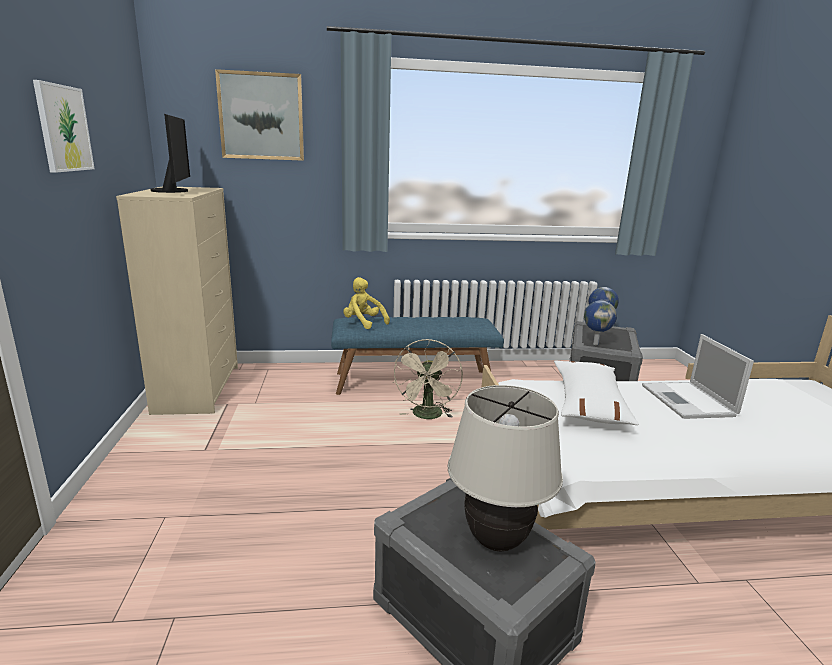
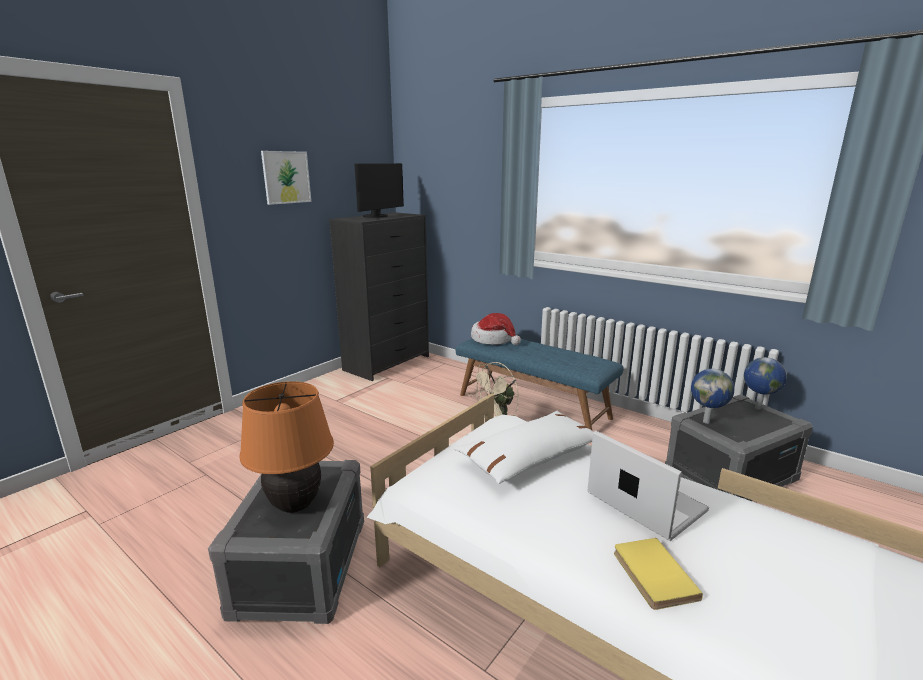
camera: 45 degrees right, 0 degrees up
(198, 388) = (387, 363): beige dresser -> black dresser
(261, 116) = (455, 158): picture -> none
(363, 323) = (494, 339): yellow plush toy -> hat
(496, 541) = (295, 505): beige table lamp -> orange table lamp
(689, 401) = (643, 502): laptop -> laptop turned 105 degrees clockwise
(771, 438) = (651, 575): none -> yellow book

